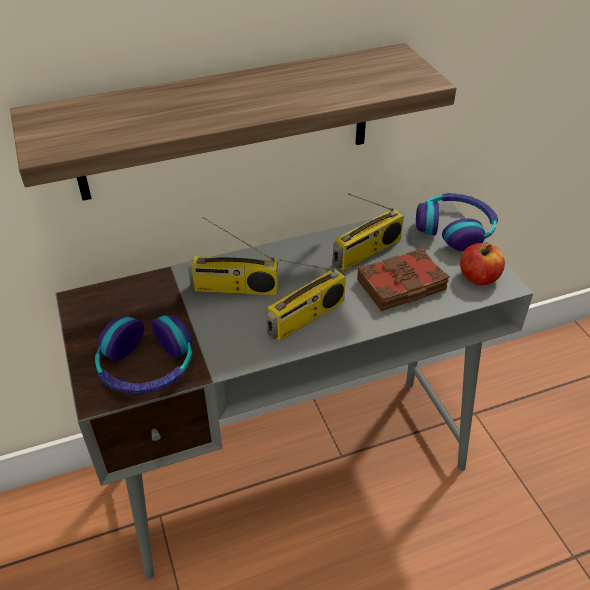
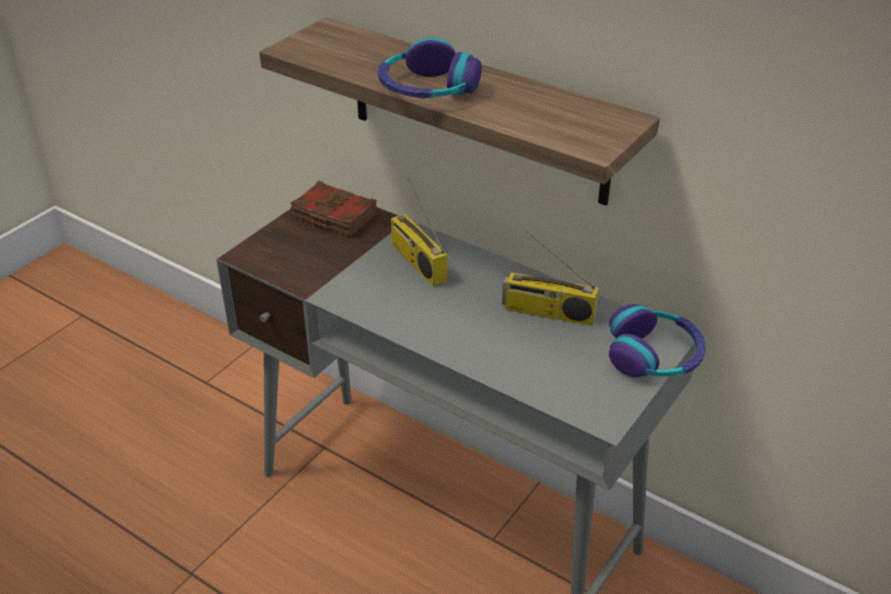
camera: 55 degrees right, 5 degrees down
(146, 366) = (291, 261): headphones -> headphones (427, 89)
(306, 317) = (422, 314): radio -> none
(402, 286) = (525, 352): brown book -> brown book (334, 216)
(478, 277) = (595, 398): apple -> none

